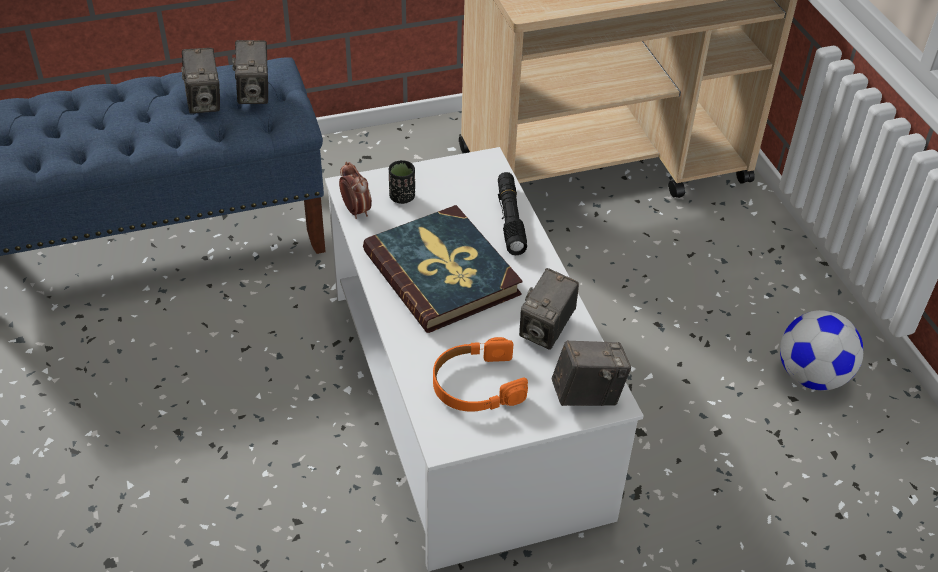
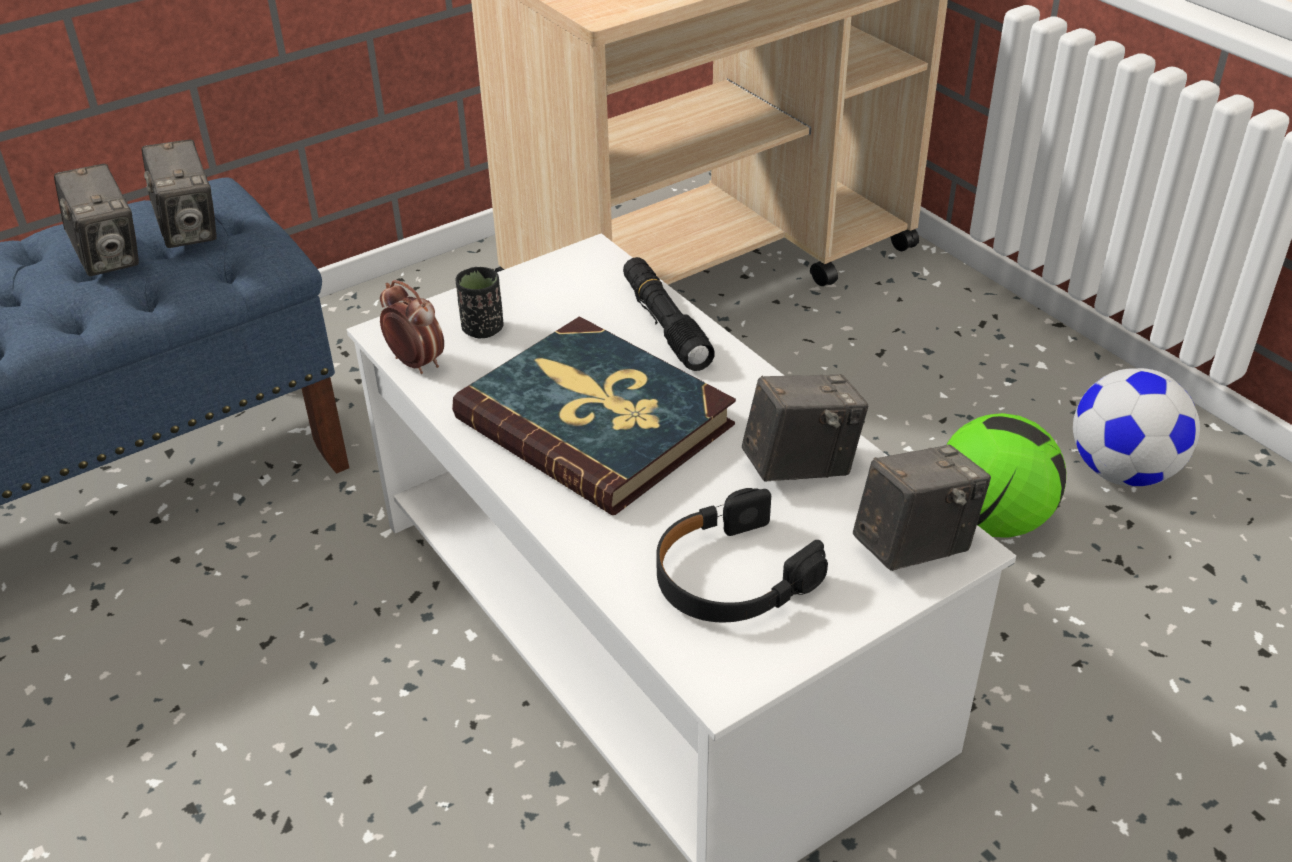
camera: 15 degrees left, 5 degrees down
(476, 385) = (731, 576): orange headphones -> black headphones
(546, 330) = (800, 466): camera -> camera turned 120 degrees counterclockwise
(708, 386) = (992, 520): none -> football

